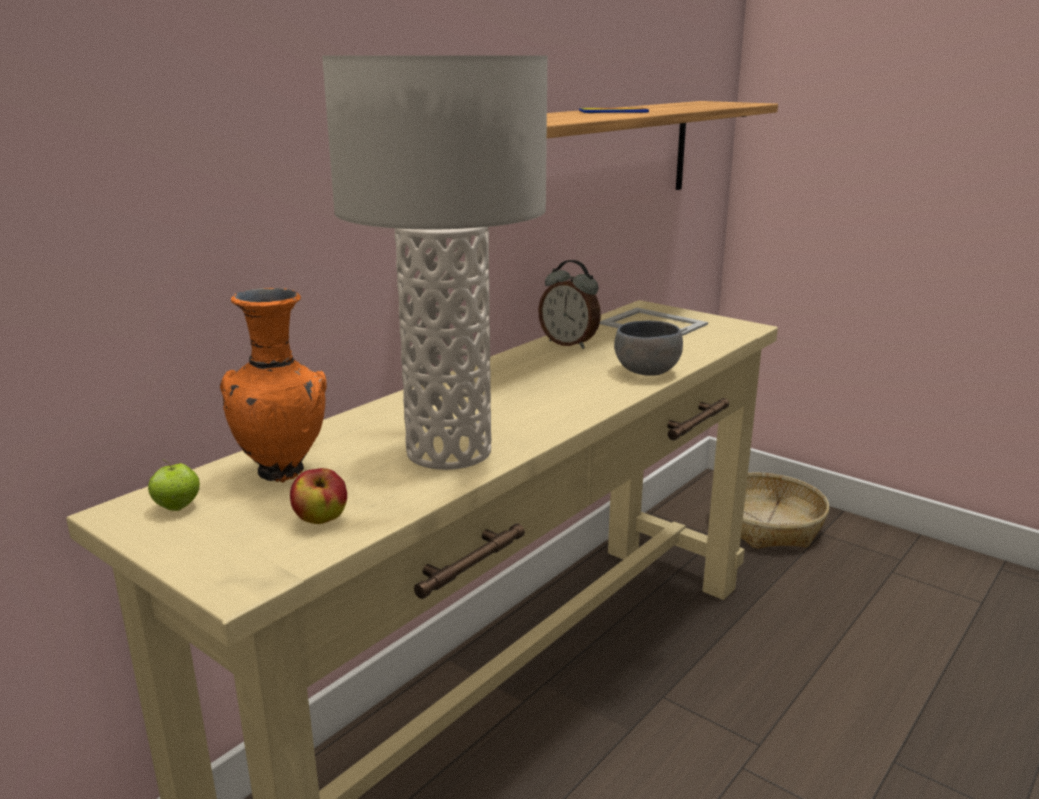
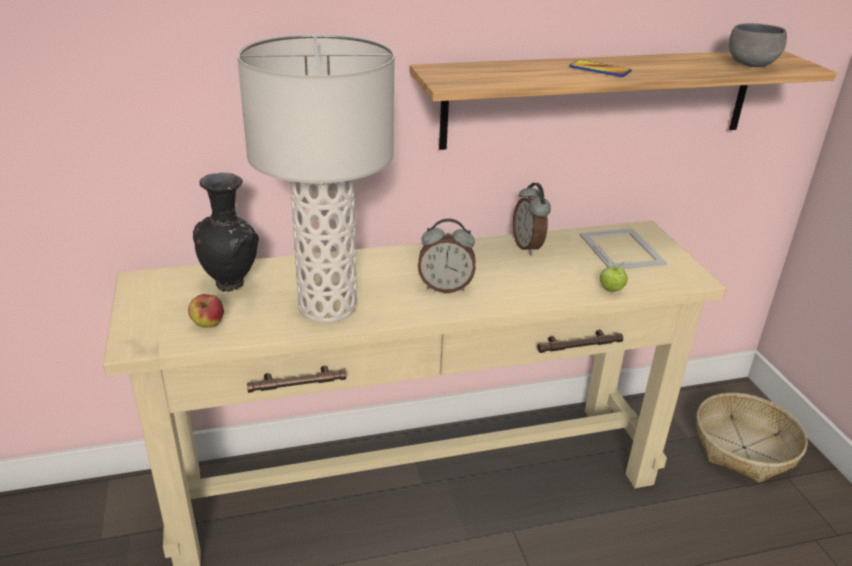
camera: 35 degrees right, 10 degrees up
(177, 507) = (162, 287): apple -> apple (611, 290)
(284, 472) = (232, 285): orange vase -> black vase
(548, 396) = (445, 287): none -> alarm clock
(644, 372) = (541, 292): grey bowl -> grey bowl (749, 64)

